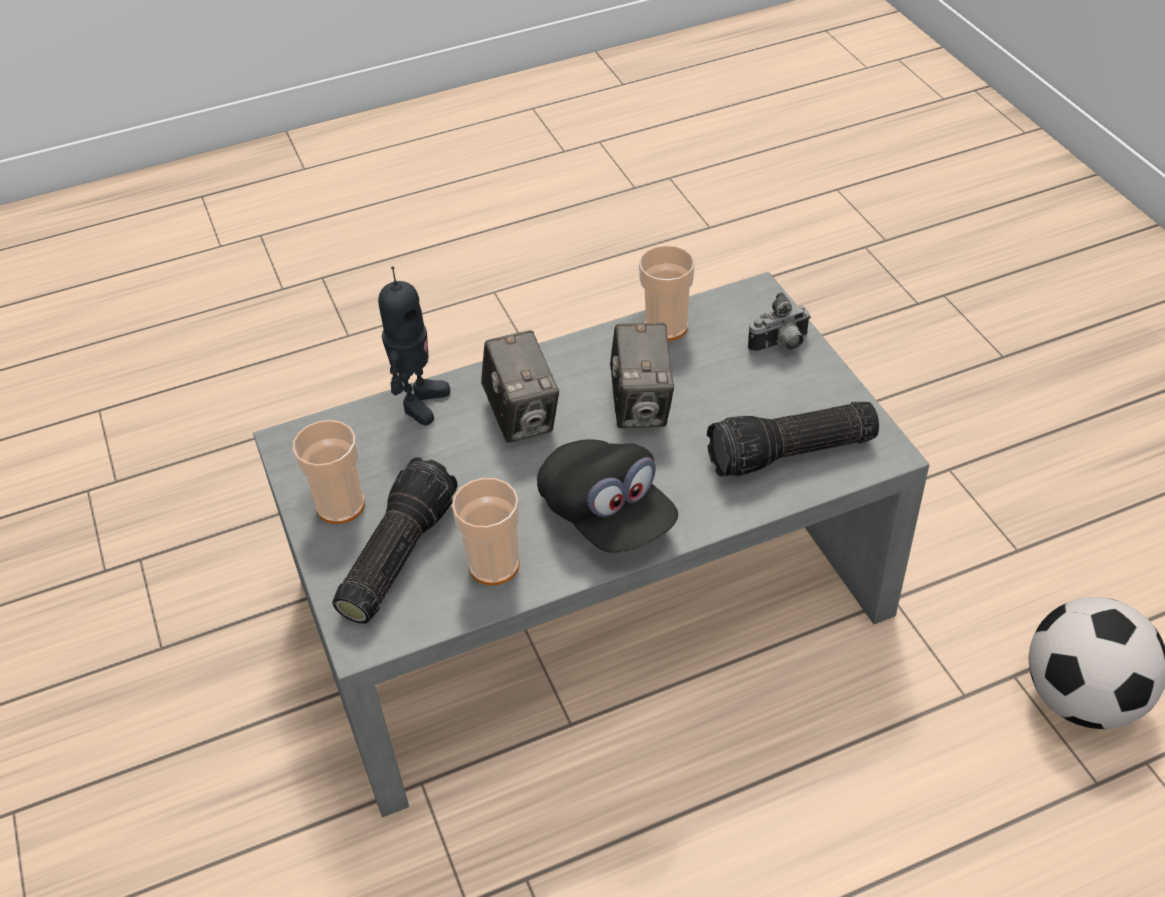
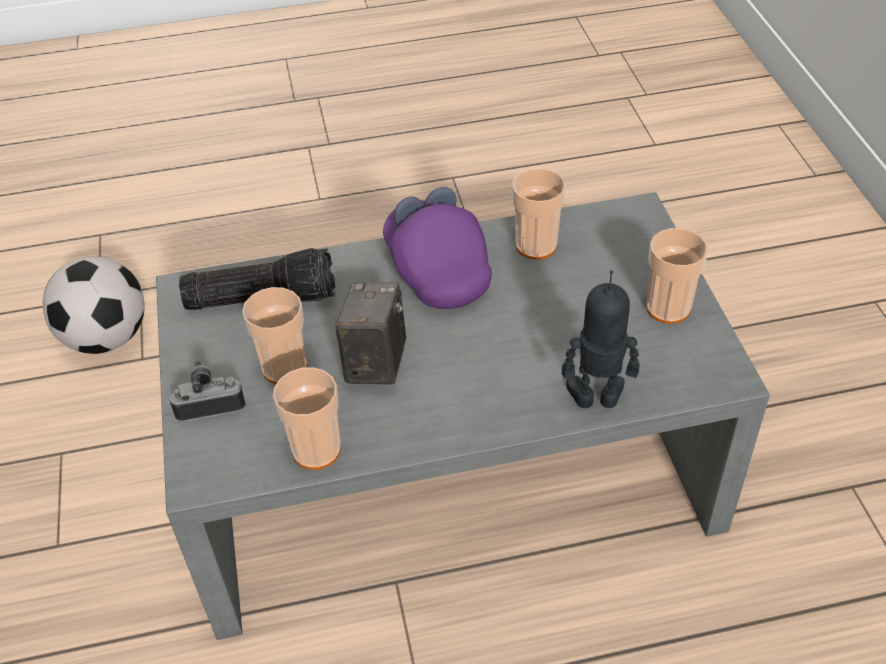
camera: 170 degrees left, 0 degrees up
(395, 555) = (616, 263): flashlight -> none
(420, 402) = (596, 399): toy robot -> toy robot turned 60 degrees clockwise
(522, 417) = (493, 367): camera -> none
(607, 515) = (436, 270): black cap -> purple cap
(729, 387) = (284, 368): none -> cup

